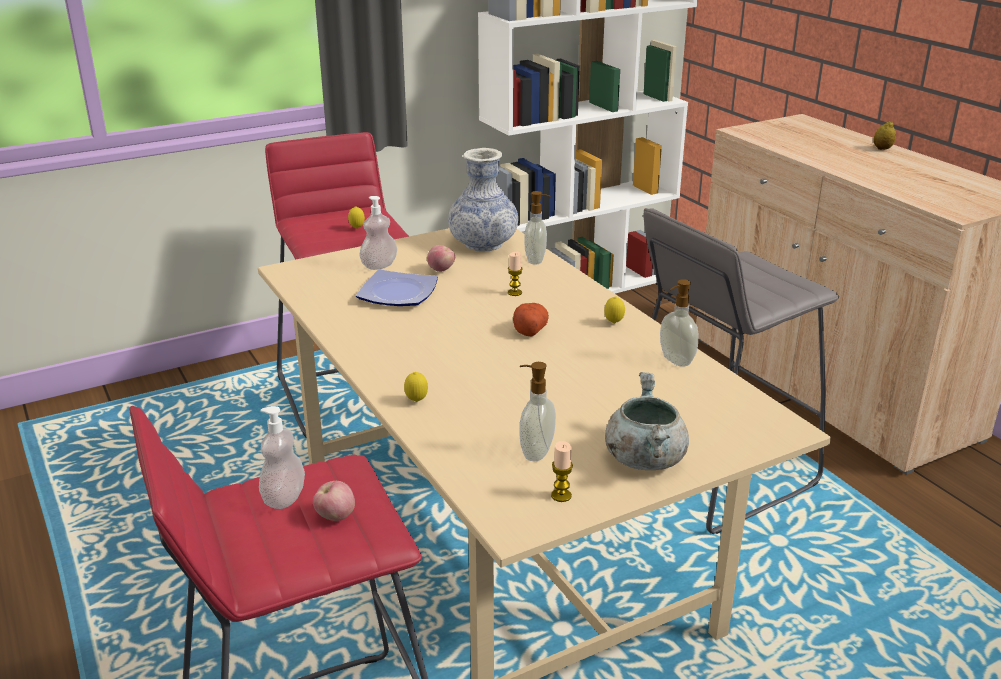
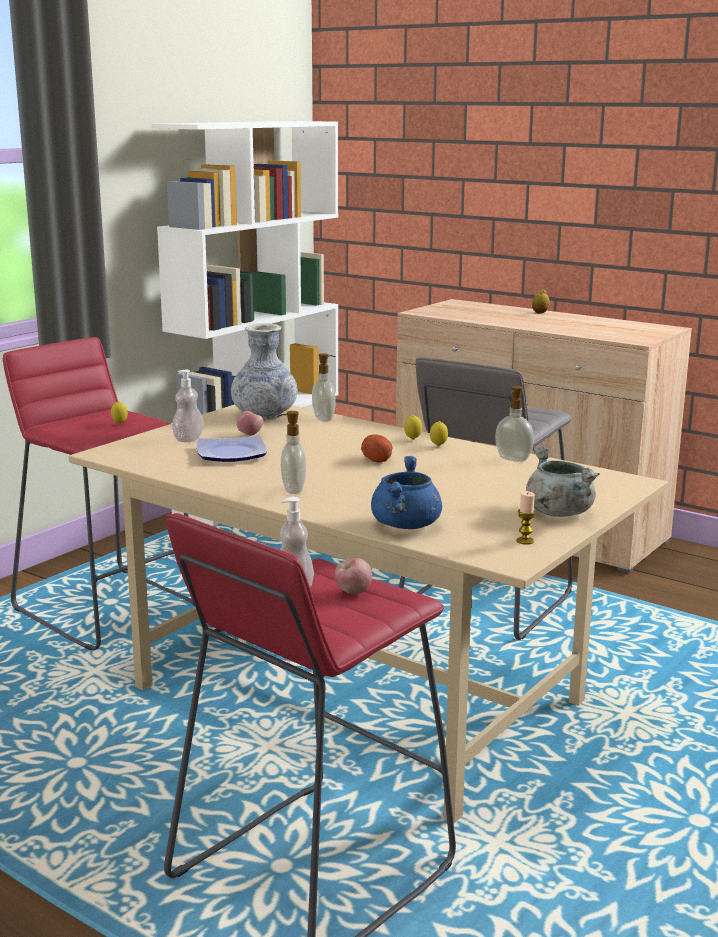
camera: 25 degrees left, 10 degrees down
(416, 401) = (341, 512): lemon -> lemon (412, 439)
(460, 438) = (406, 525): none -> blue cooking pot
(514, 293) = (333, 440): candle -> none
(535, 452) = (474, 523): soap dispenser -> soap dispenser (292, 490)

